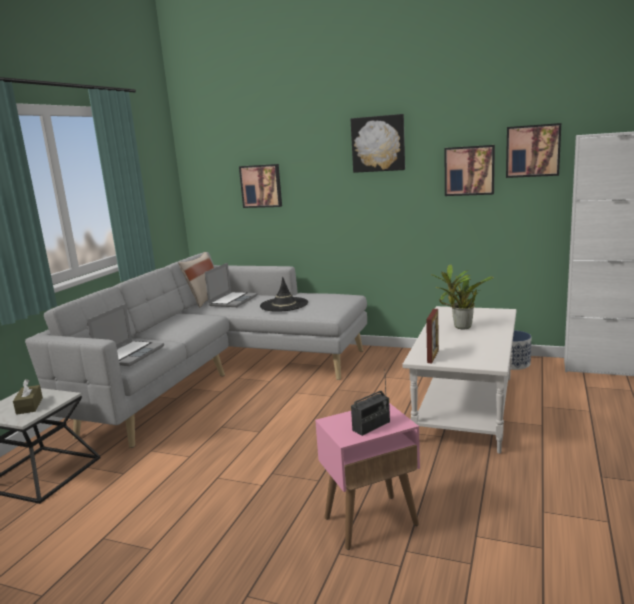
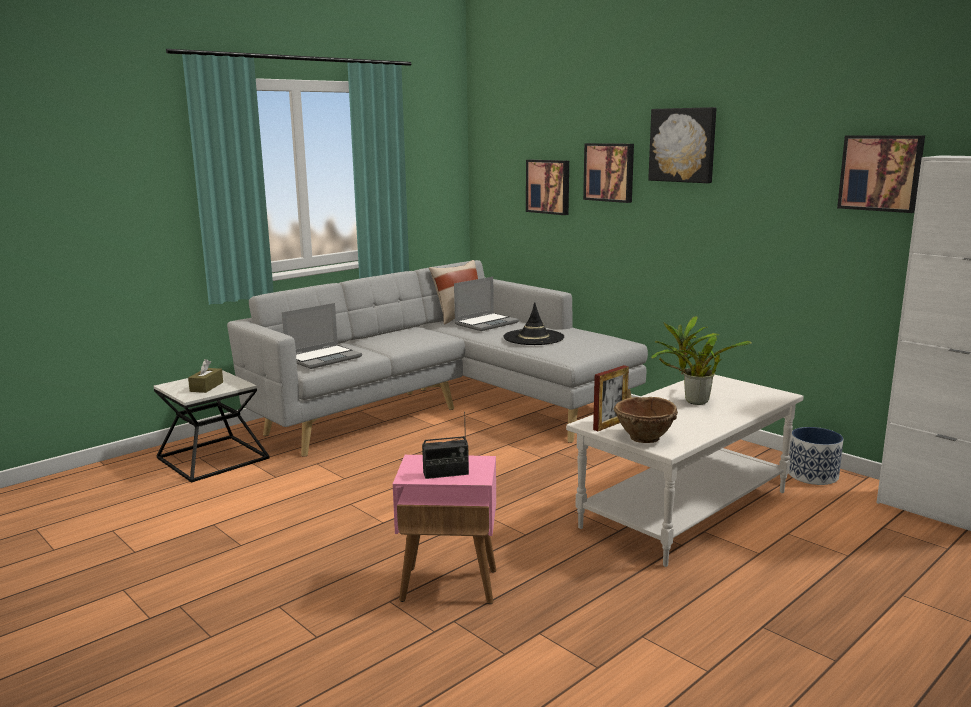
camera: 25 degrees right, 0 degrees up
(469, 170) = (793, 193): picture -> picture (610, 172)
(469, 361) = (644, 438): none -> brown bowl

